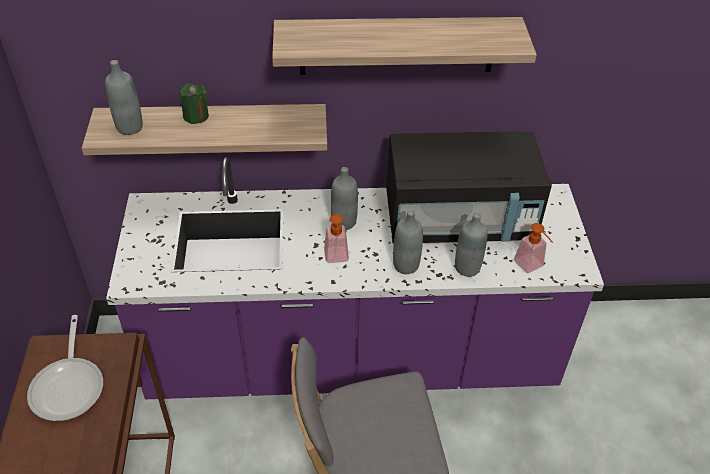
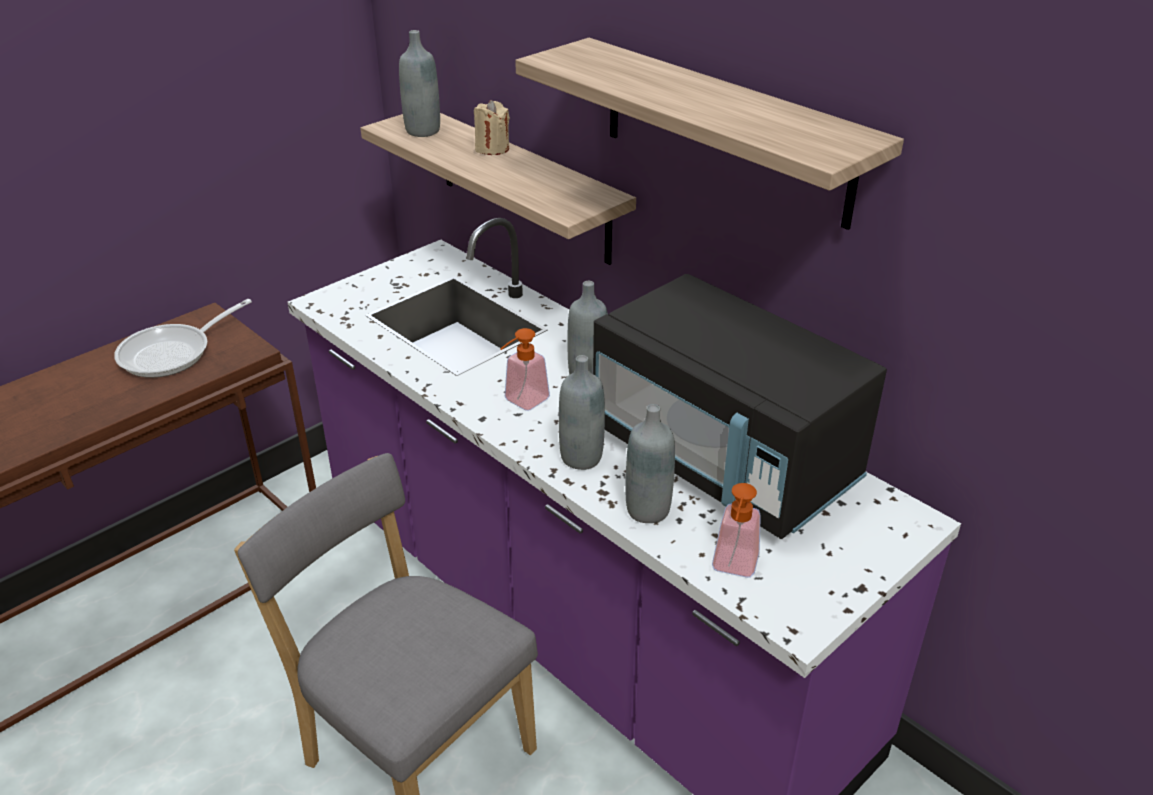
camera: 50 degrees right, 10 degrees down
(196, 116) = (492, 149): green candle -> beige candle

